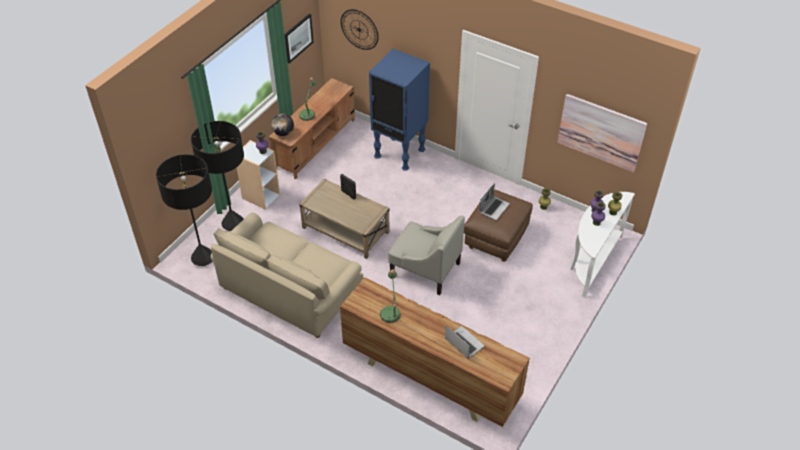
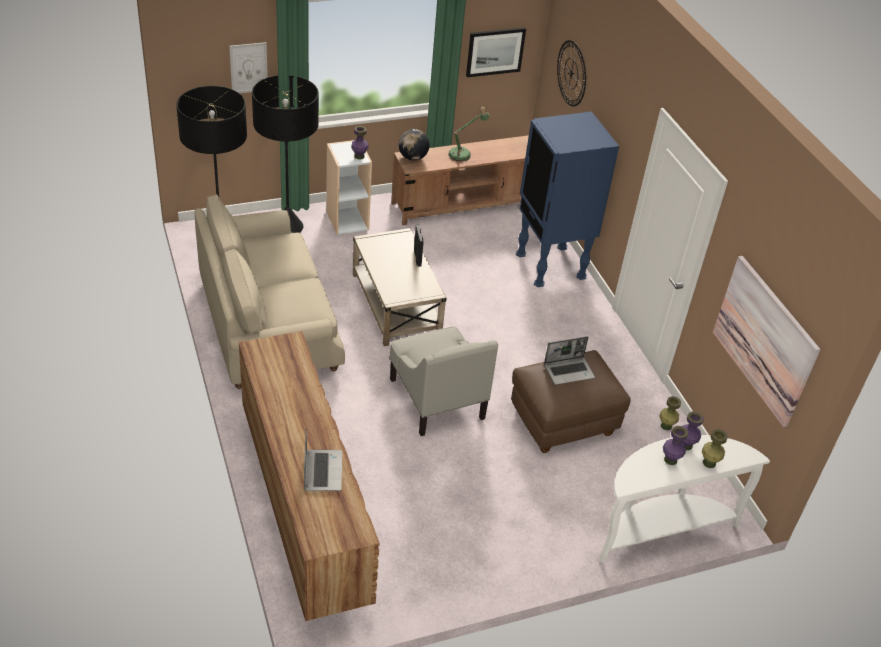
camera: 35 degrees right, 5 degrees down
(177, 134) = (248, 68): none -> picture
(390, 311) = (284, 382): table lamp -> none

